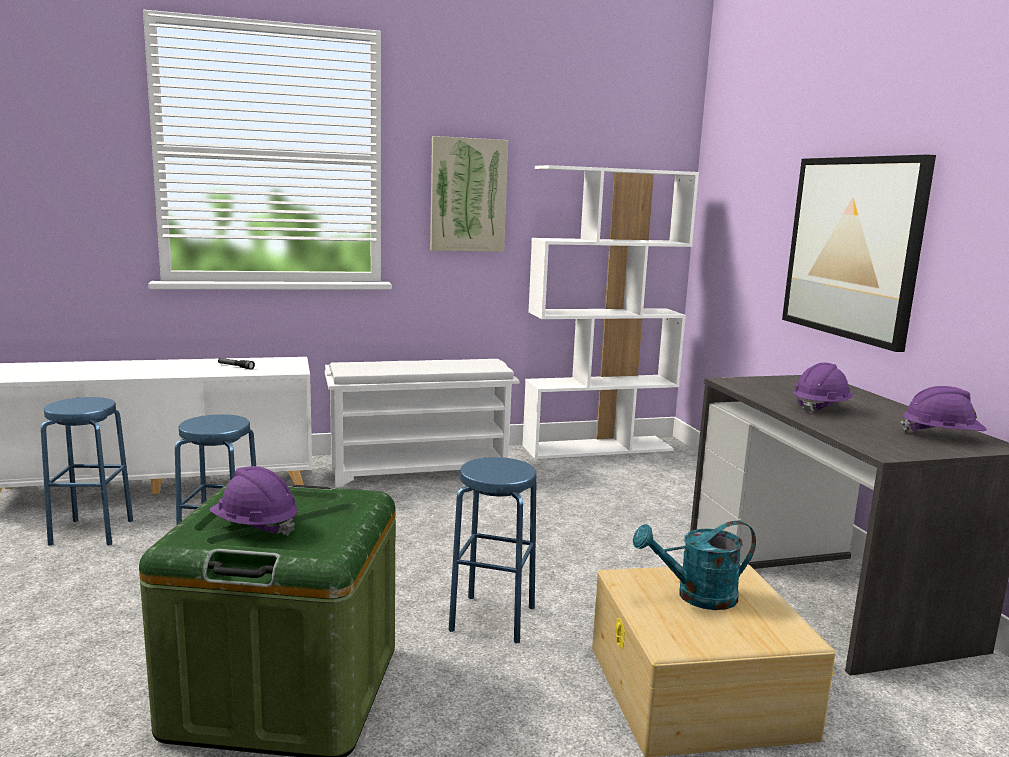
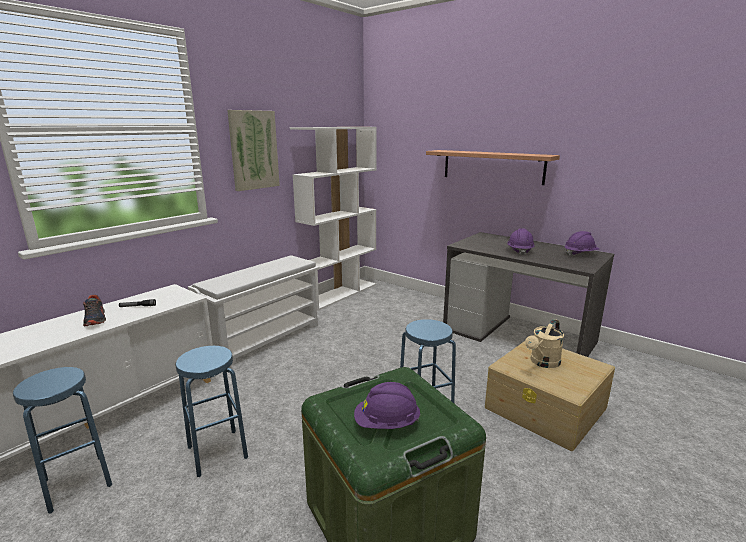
camera: 35 degrees left, 5 degrees up
(184, 368) = (95, 319): none -> shoe
(696, 596) = (542, 363): turquoise watering can -> beige watering can
(853, 248) = (492, 166): picture -> shelf

